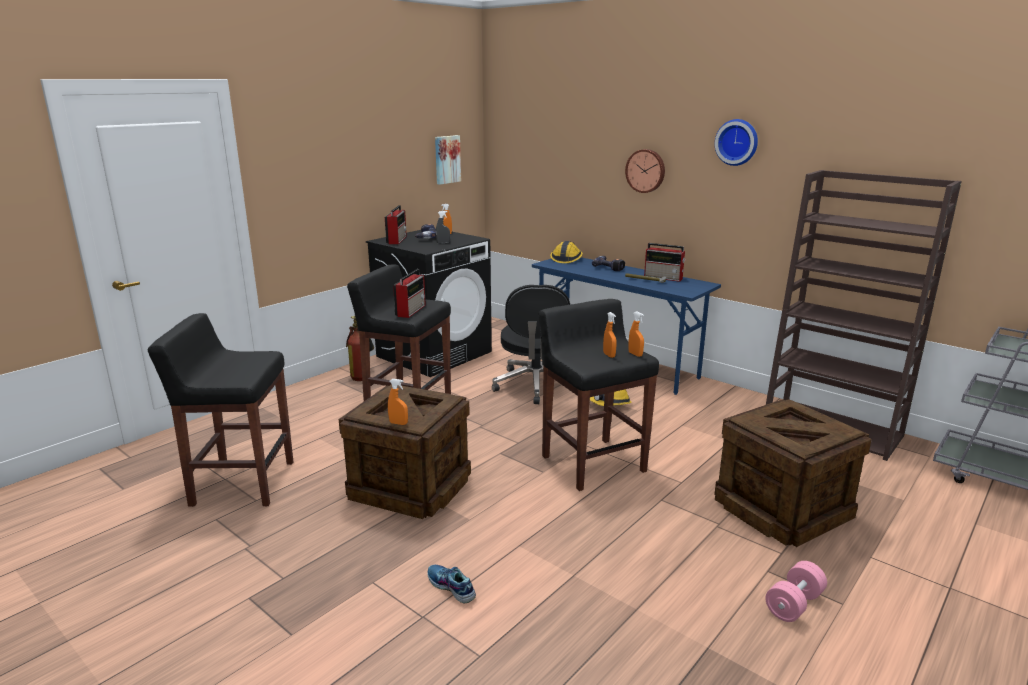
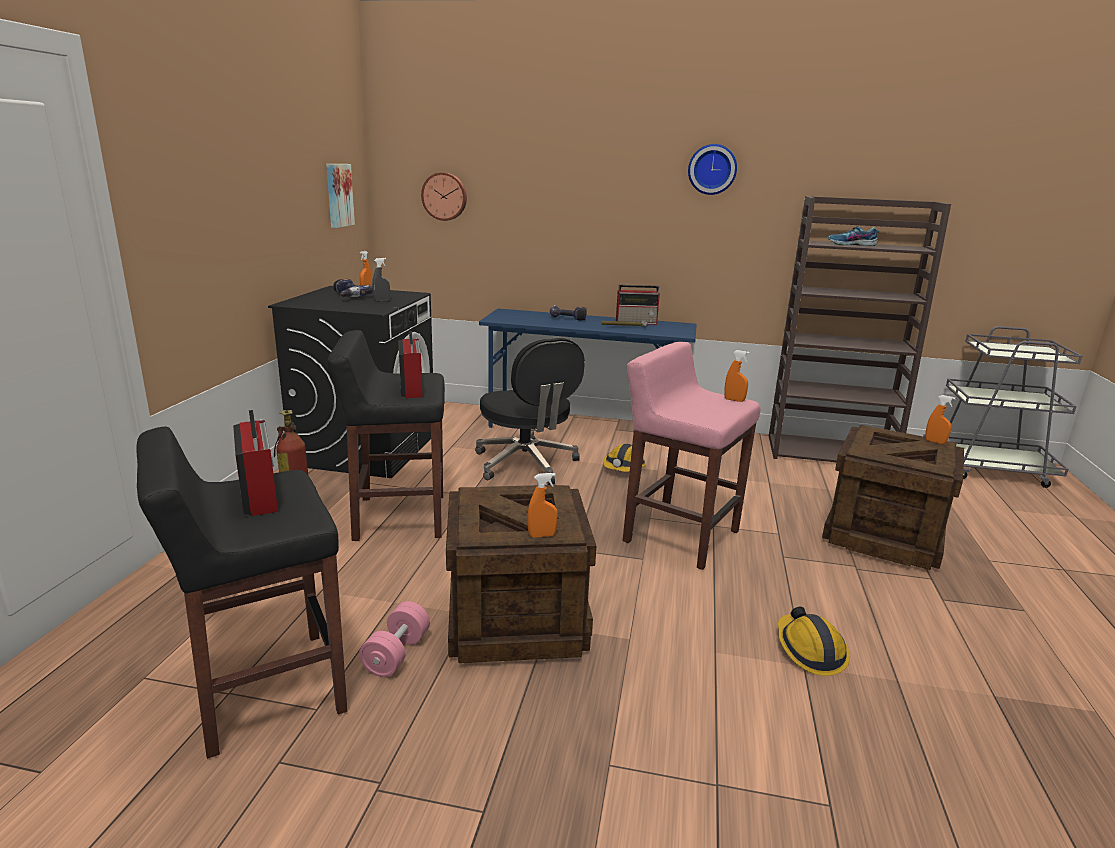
camera: 30 degrees left, 0 degrees up
(397, 240) = (312, 301): radio -> radio (260, 494)
(450, 588) = (705, 732): shoe -> shoe (851, 244)
(566, 259) = (508, 313): hard hat -> hard hat (809, 650)
(592, 463) = (679, 536): black stool -> pink stool
(609, 355) = (713, 405): orange spray bottle -> orange spray bottle (935, 442)
(646, 171) = (602, 204): wall clock -> wall clock (445, 196)
(794, 604) = (996, 624): pink dumbbell -> pink dumbbell (396, 654)

